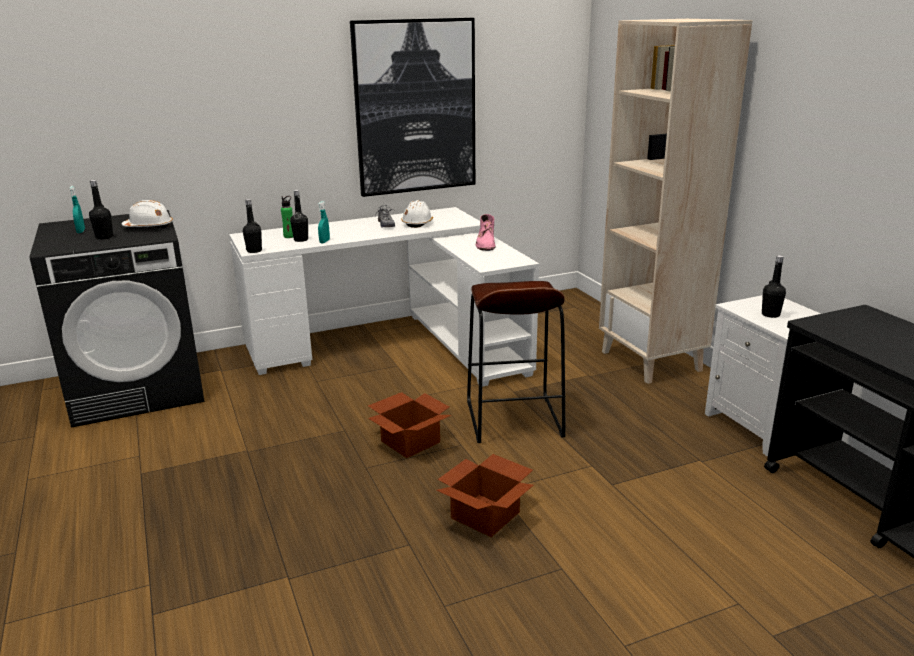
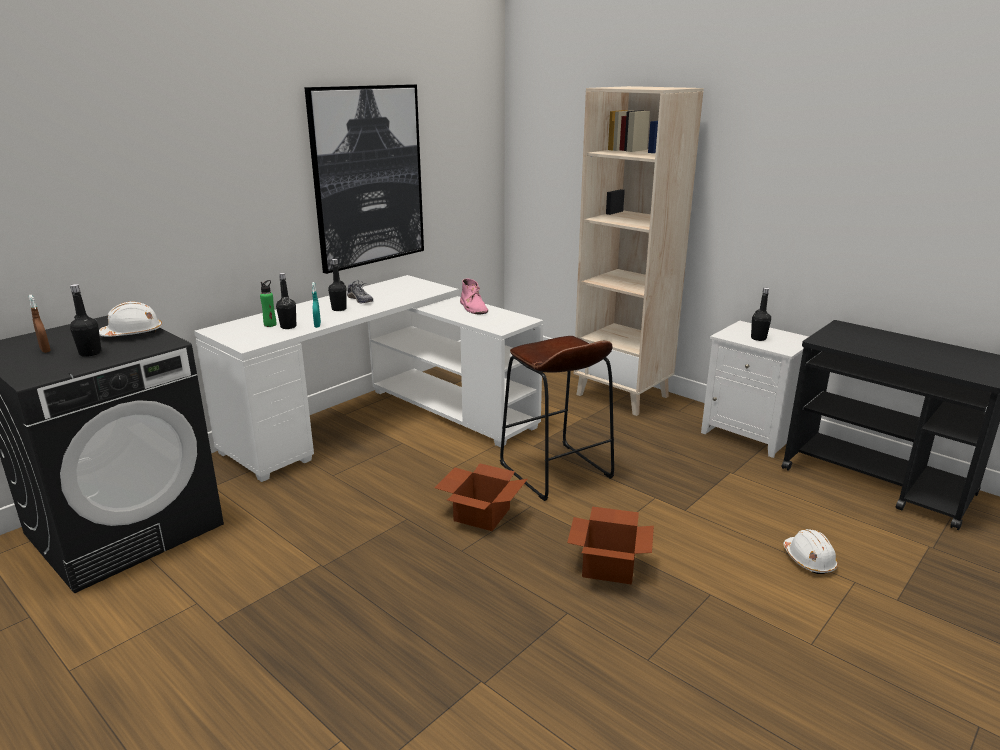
camera: 25 degrees left, 0 degrees up
(81, 231) = (45, 350): turquoise spray bottle -> brown spray bottle
(254, 251) = (250, 345): black bottle -> black bottle (339, 309)
(417, 223) = (391, 295): white hard hat -> white hard hat (809, 560)

